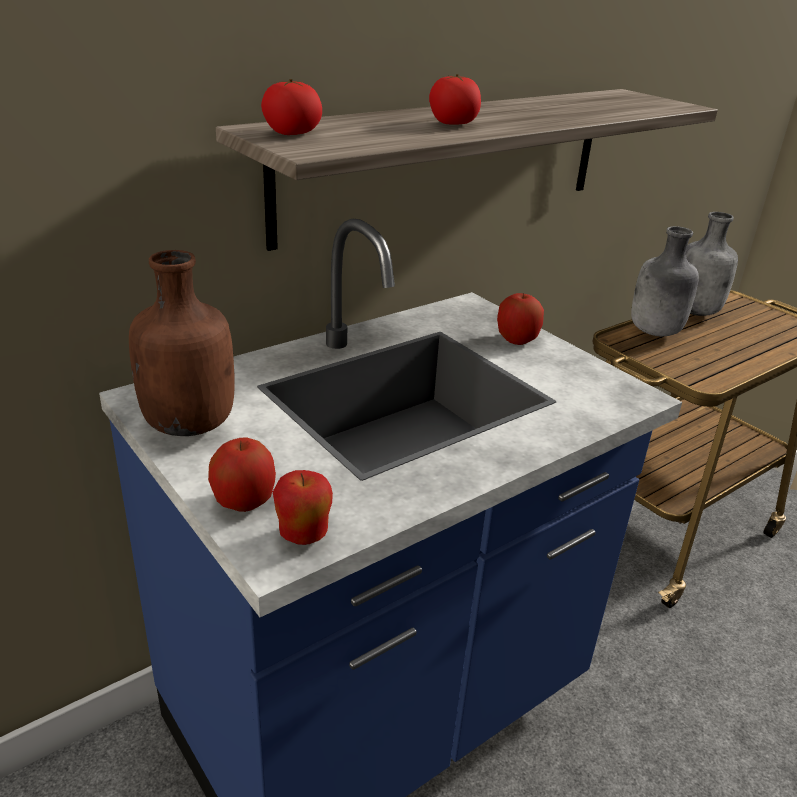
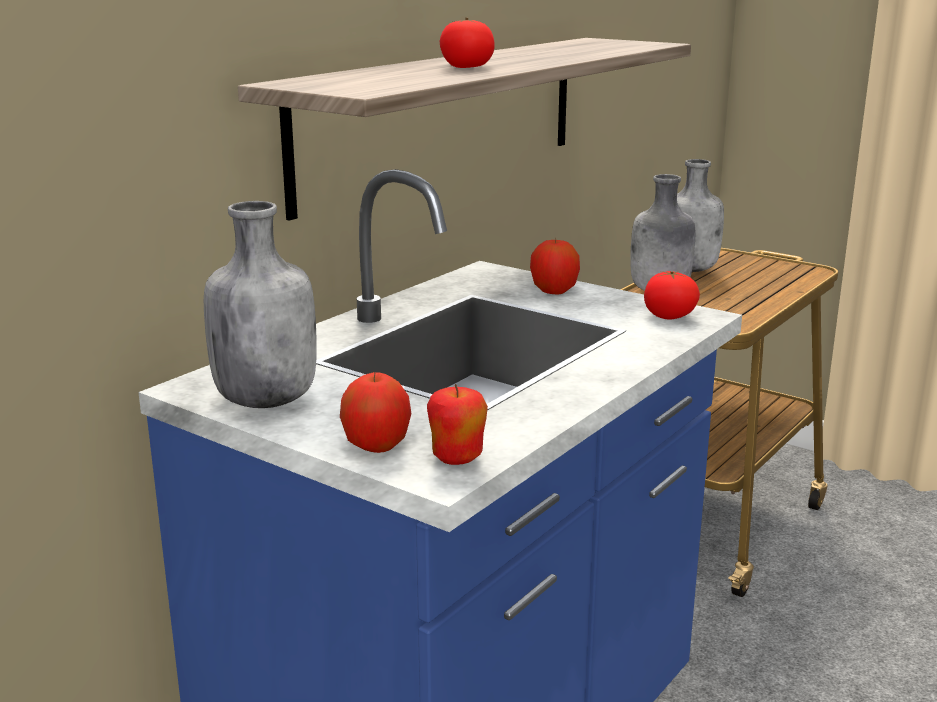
camera: 15 degrees left, 10 degrees down
(191, 423) = (267, 399): brown bottle -> grey bottle
(292, 133) = (326, 83): tomato -> tomato (669, 316)

